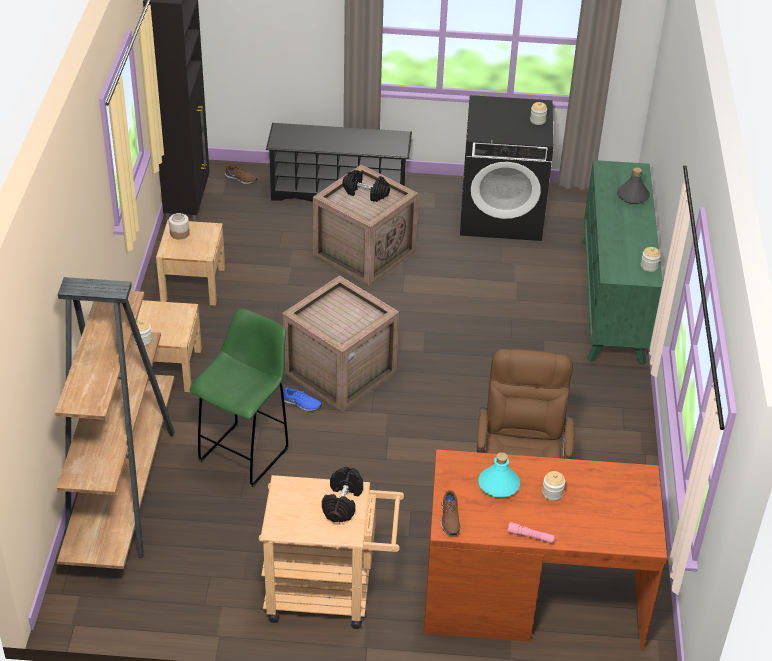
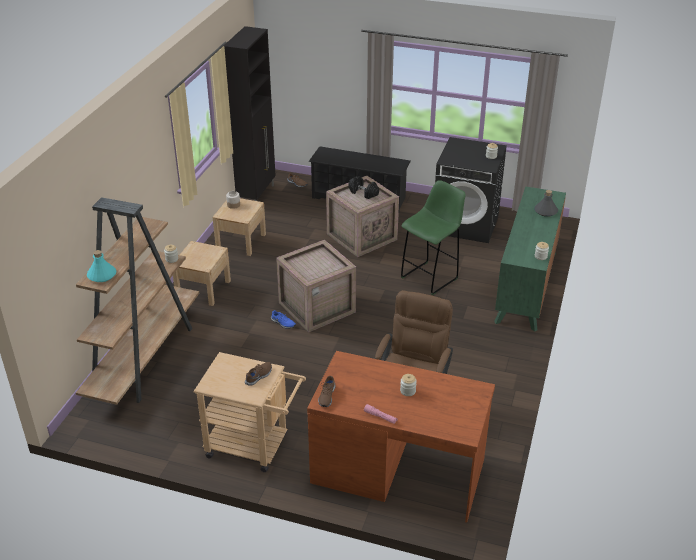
camera: 15 degrees right, 5 degrees down
(246, 453) = (233, 348): green stool -> green stool (430, 277)
(342, 502) = (259, 376): black dumbbell -> brown shoe
(498, 485) = (371, 379): turquoise bottle -> turquoise bottle (102, 275)

